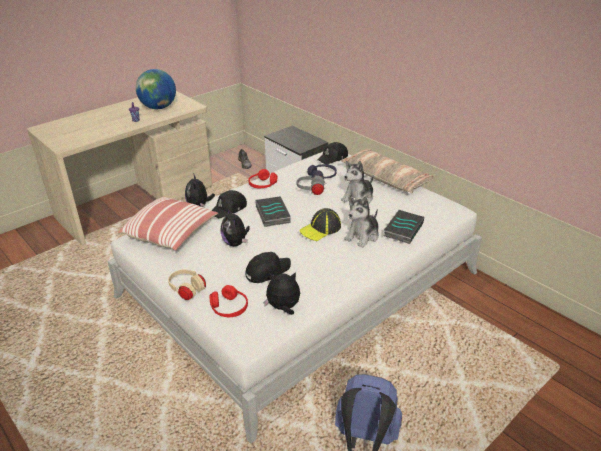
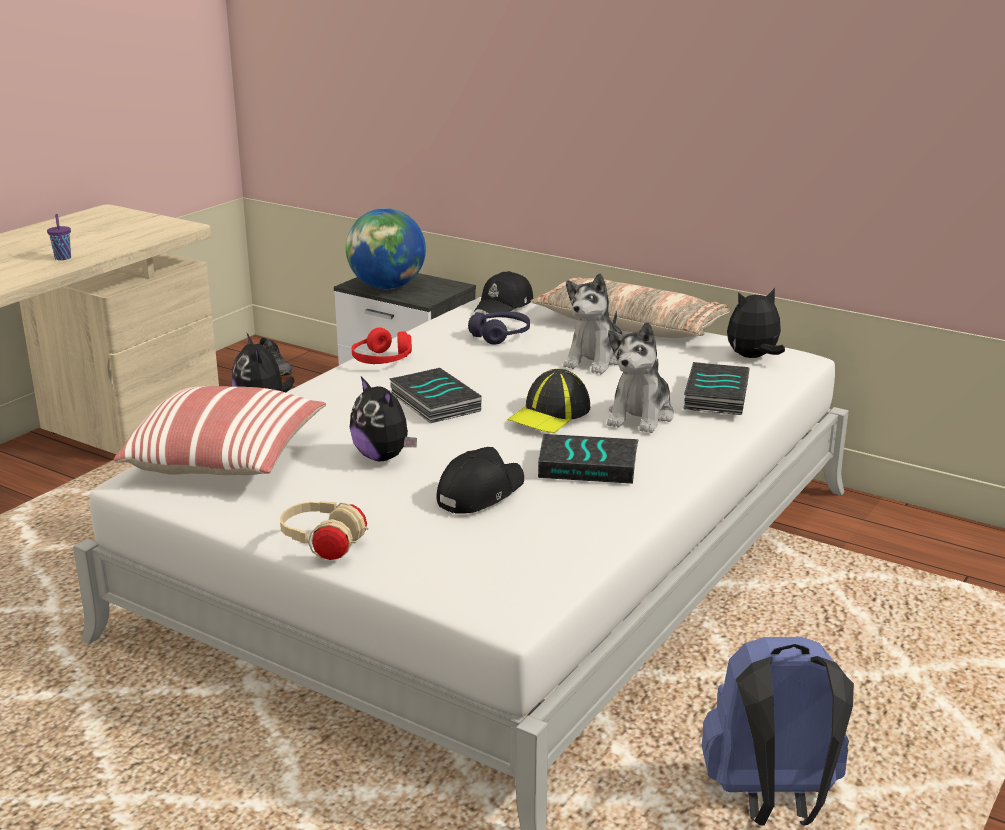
camera: 15 degrees left, 10 degrees down
(158, 108) = (101, 235): globe -> globe (387, 287)
(229, 209) = (334, 405): black cap -> none
(229, 308) = (434, 561): red headphones -> none
(283, 308) = (550, 545): plush toy -> plush toy (753, 358)
(311, 191) = (492, 359): grey headphones -> none
(324, 263) = (589, 465): none -> book

